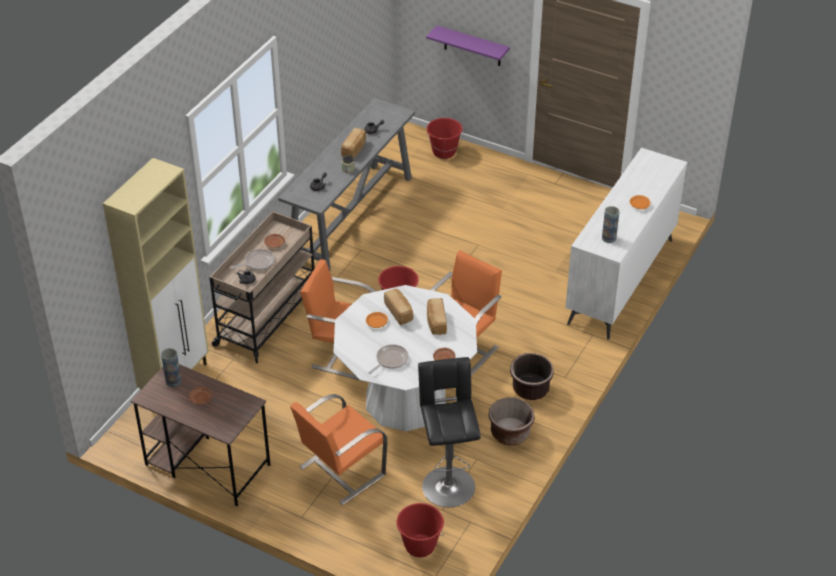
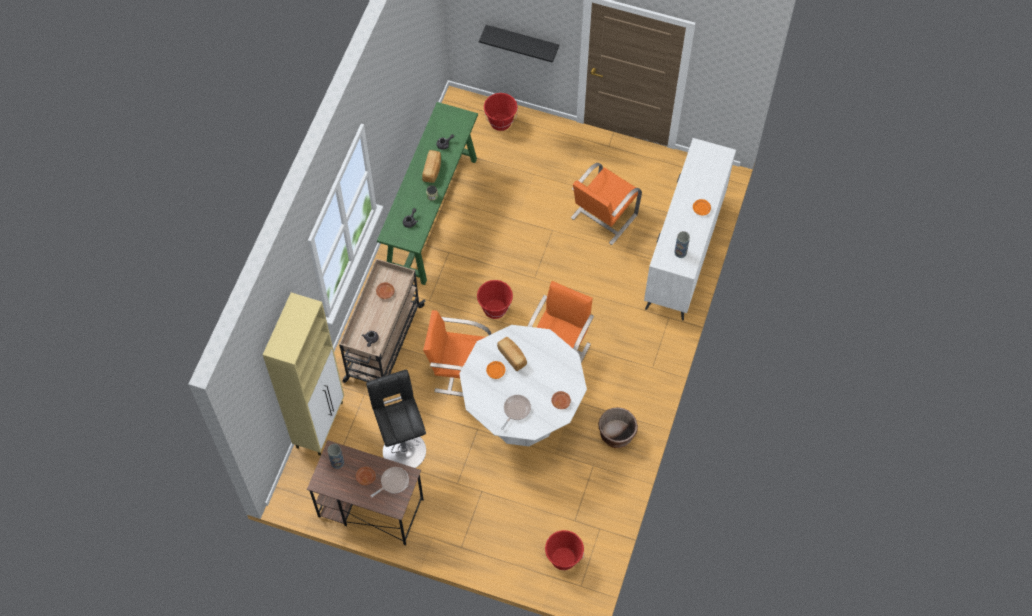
camera: 10 degrees left, 20 degrees up
(257, 262) = (375, 316): frying pan -> frying pan (393, 482)
(340, 471) = (483, 496): orange chair -> orange chair (603, 217)
(352, 216) = (432, 214): grey console table -> green console table
(436, 322) = (546, 363): bread -> none
(447, 483) = (574, 493): black stool -> black stool (403, 448)
(472, 46) = (522, 41): purple shelf -> black shelf
(530, 389) = (625, 384): brown planter -> none

